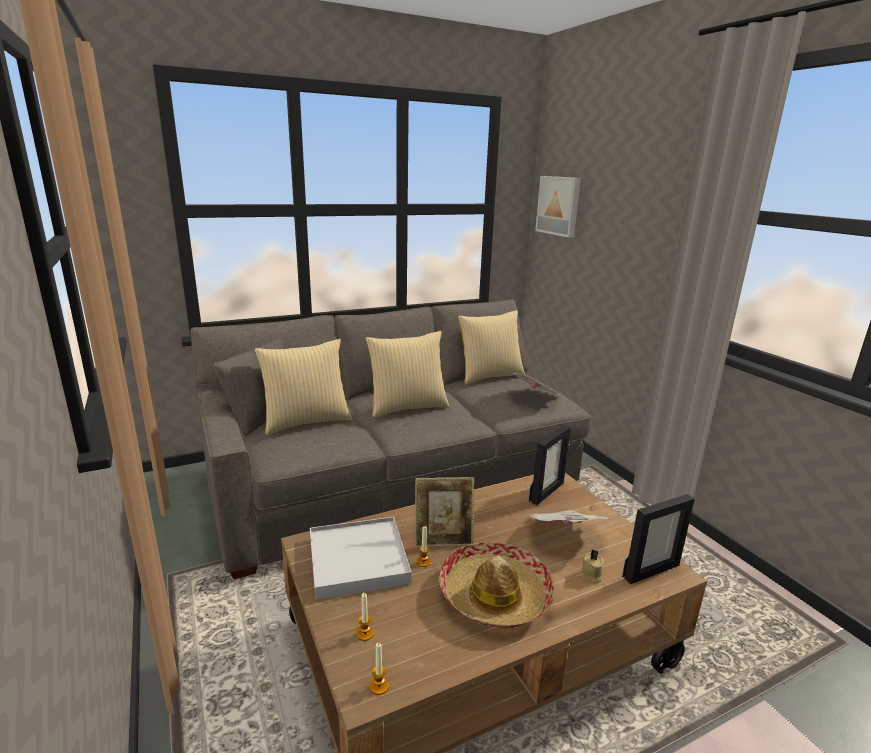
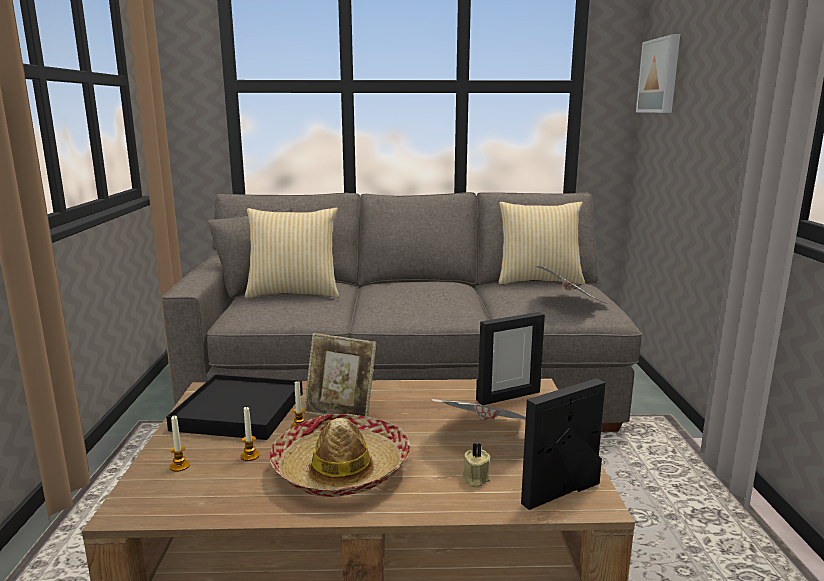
camera: 25 degrees right, 5 degrees down
(358, 560) = (239, 411): white tray -> black tray
(379, 686) = (145, 507): candle -> candle (250, 456)
(407, 407) = (408, 294): pillow -> none
(651, 571) = (561, 493): picture frame -> picture frame turned 150 degrees clockwise

